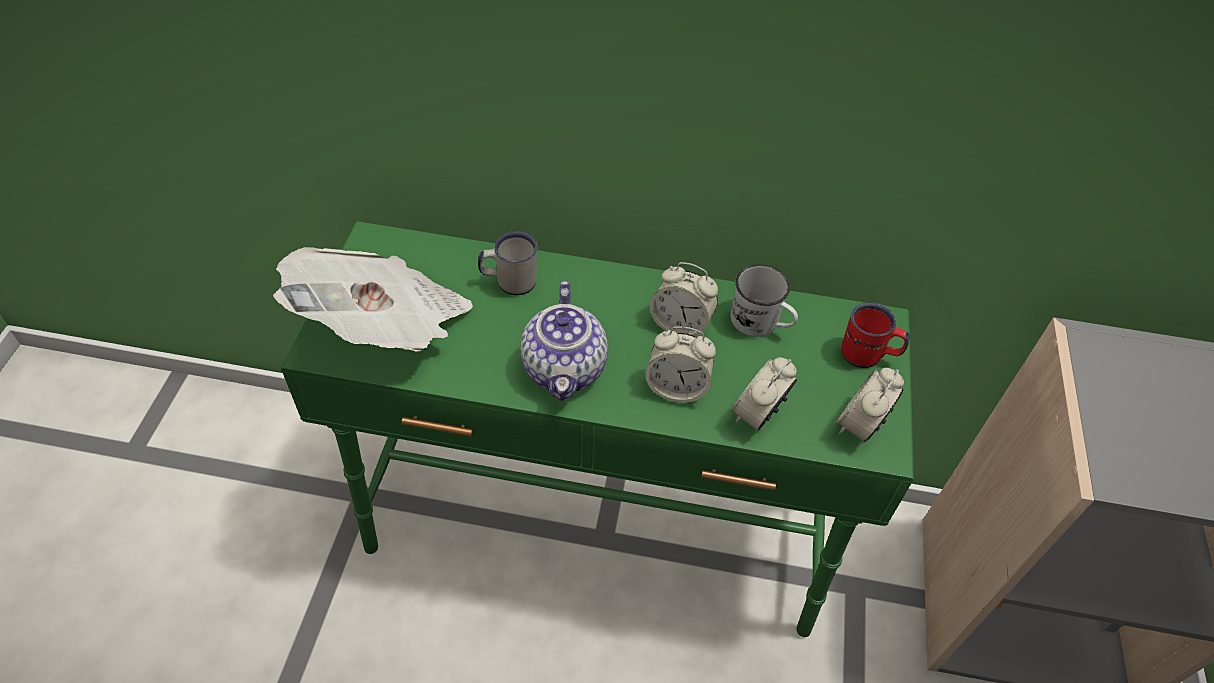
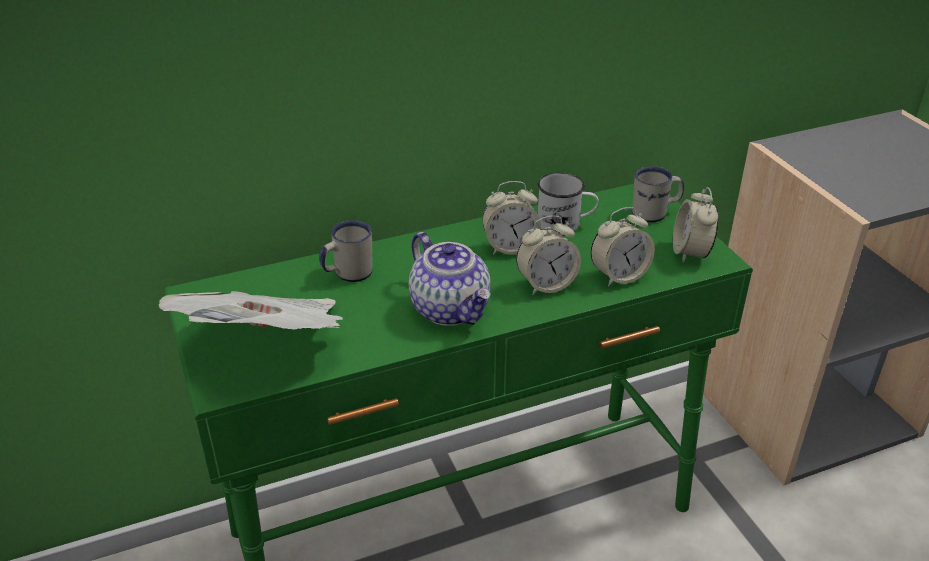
camera: 30 degrees left, 15 degrees down
(758, 414) = (619, 276): alarm clock -> alarm clock turned 120 degrees counterclockwise
(868, 356) = (655, 213): red mug -> white mug

